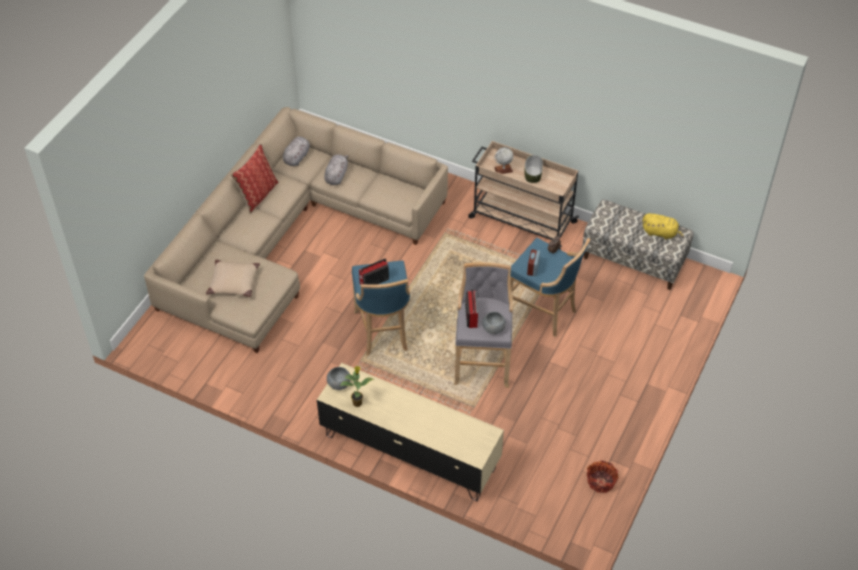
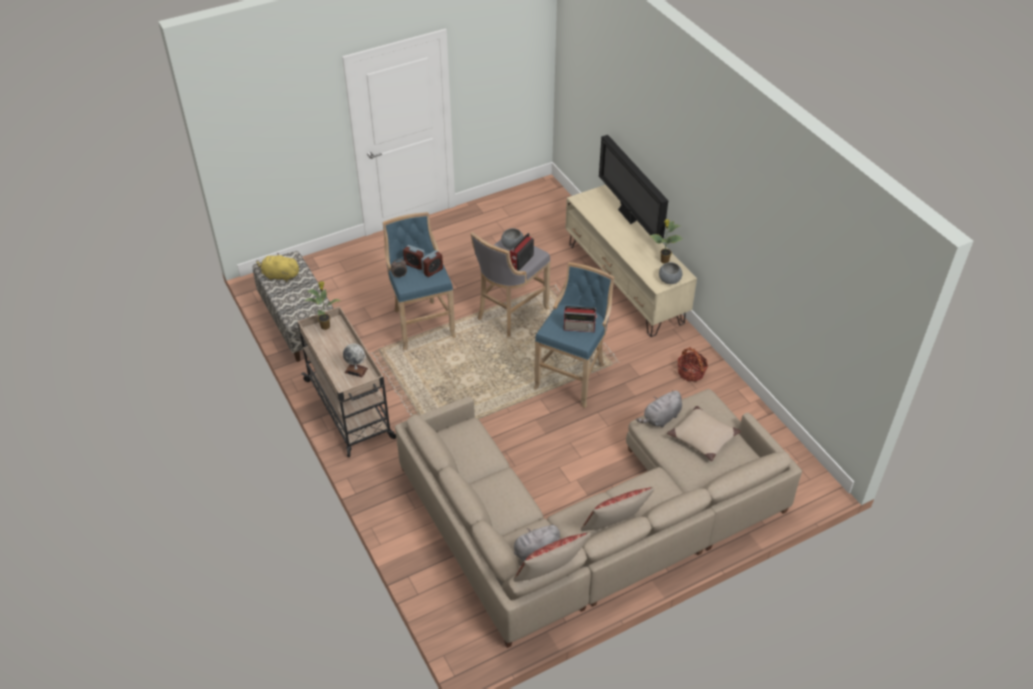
camera: 145 degrees left, 5 degrees down
(267, 120) = (549, 576): none -> pillow
(336, 175) = (509, 502): grey plush toy -> grey plush toy (661, 418)
(427, 438) = (628, 217): none -> television
(533, 175) = (335, 350): bowl -> none
(552, 267) = (415, 264): none -> alarm clock
(560, 187) = (326, 326): none -> potted plant
(601, 481) = (503, 205): basket -> basket (690, 372)
(661, 233) = (279, 276): yellow plush toy -> yellow plush toy turned 45 degrees counterclockwise

